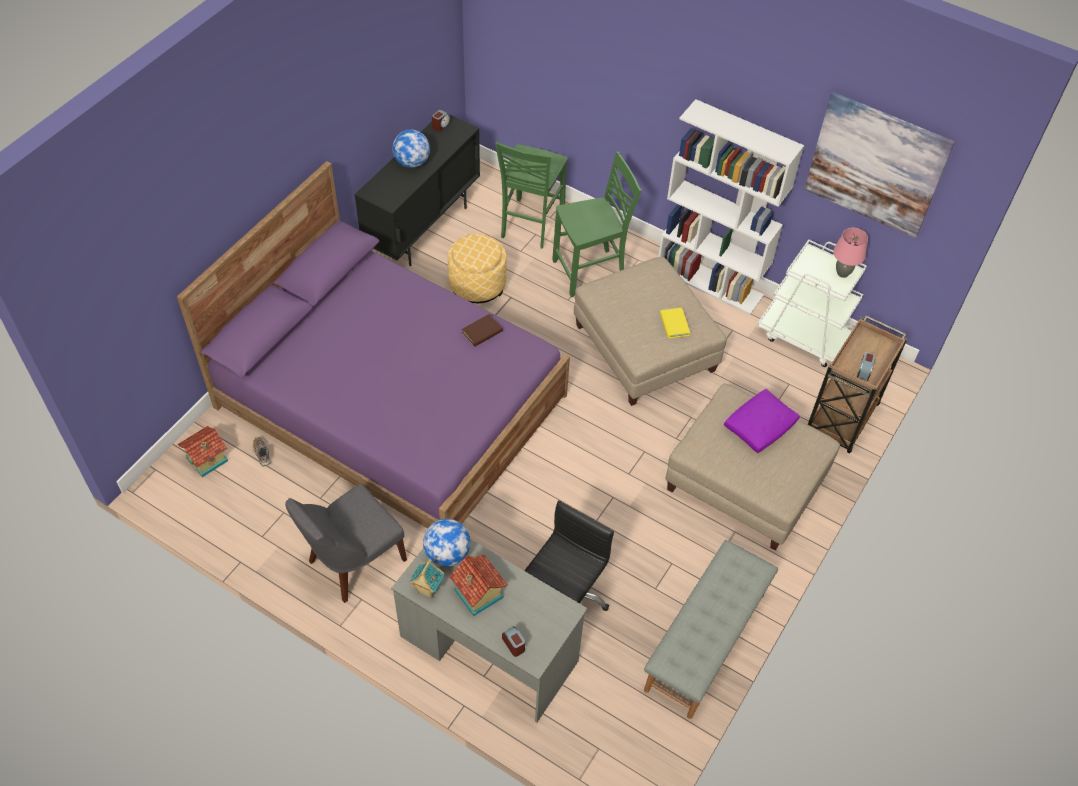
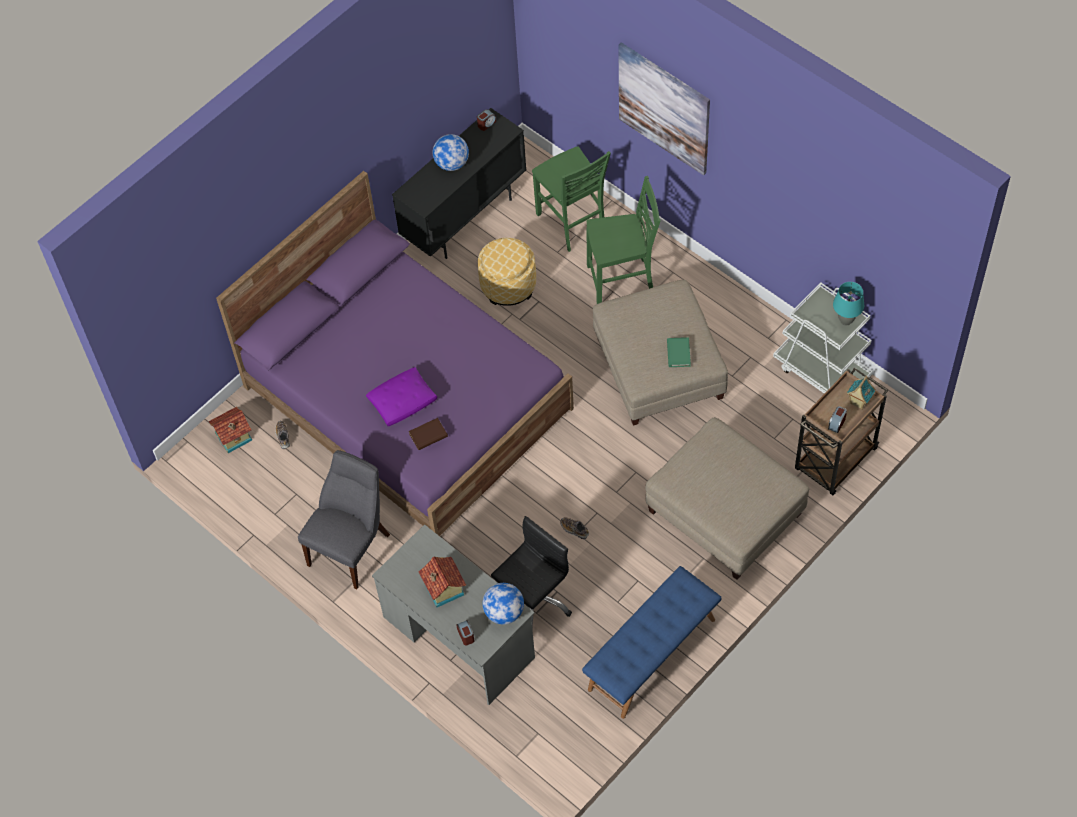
camera: 15 degrees right, 5 degrees up
(353, 562) = (351, 547): grey chair -> grey chair turned 150 degrees clockwise
(427, 590) = (401, 580): toy house -> toy house (858, 402)
(447, 554) = (423, 551): globe -> globe (504, 612)
(482, 332) = (491, 346): brown book -> brown book (428, 435)
(530, 224) = (572, 223): green chair -> green chair turned 60 degrees counterclockwise
(593, 517) = (574, 530): none -> shoe
(674, 324) = (678, 353): yellow book -> green book
(706, 642) = (652, 655): grey bench -> blue bench
(710, 282) = (740, 303): white bookcase -> none
(760, 426) = (735, 463): purple pillow -> purple pillow (403, 401)
(842, 273) = (846, 321): pink table lamp -> turquoise table lamp
(876, 165) = (866, 231): picture -> picture (664, 108)

